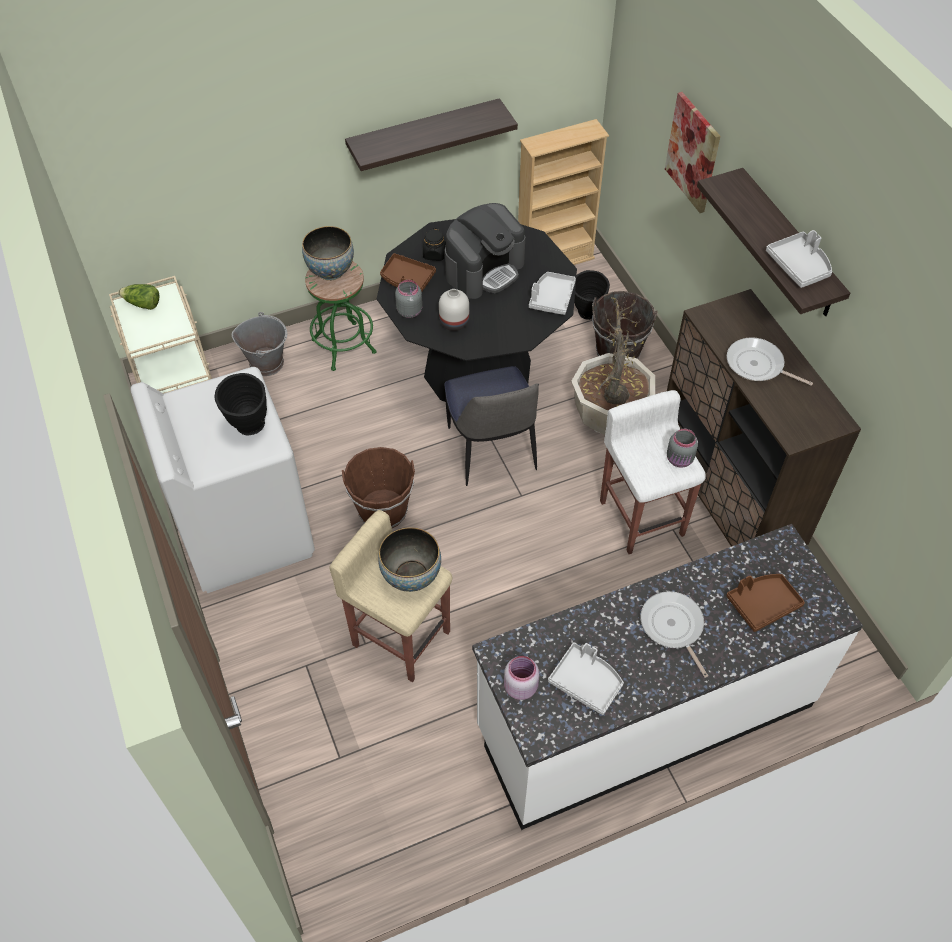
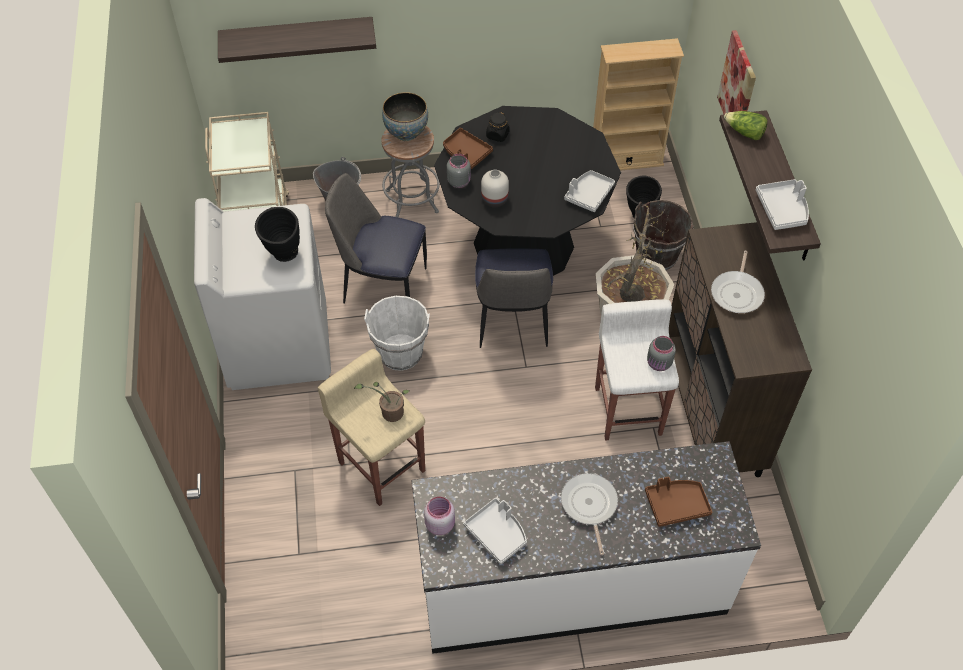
camera: 15 degrees right, 0 degrees up
(142, 304) = (235, 131): lettuce -> lettuce (744, 133)
(339, 441) = (382, 284): none -> chair
(344, 346) = (412, 201): green stool -> grey stool
(383, 510) = (401, 353): brown bucket -> white bucket
(411, 576) = (389, 412): bowl -> potted plant
(424, 135) = (510, 27): shelf -> shelf (298, 38)
(484, 269) = (537, 157): coffee machine -> none
(757, 365) = (737, 293): frying pan -> frying pan turned 120 degrees counterclockwise

